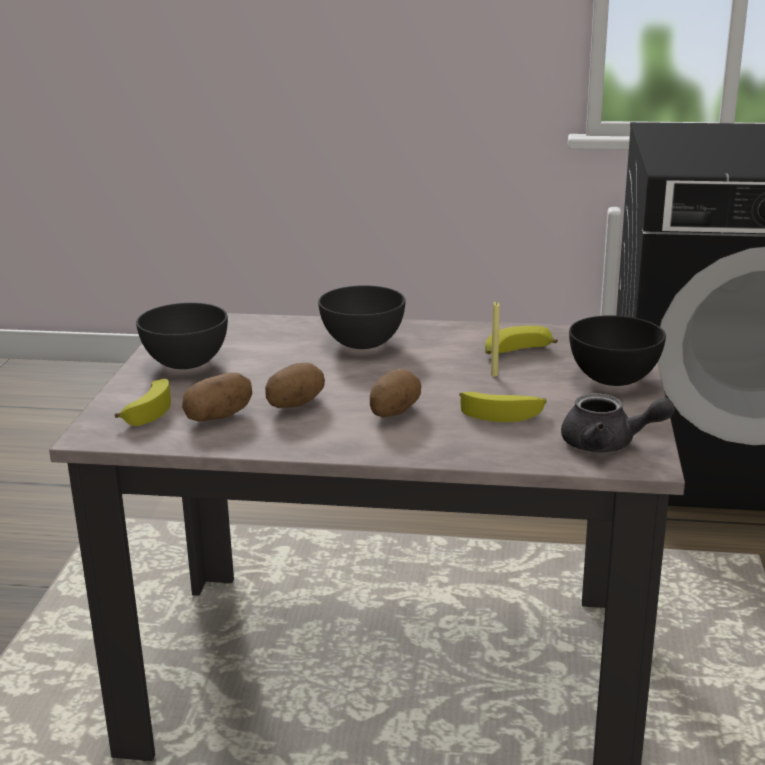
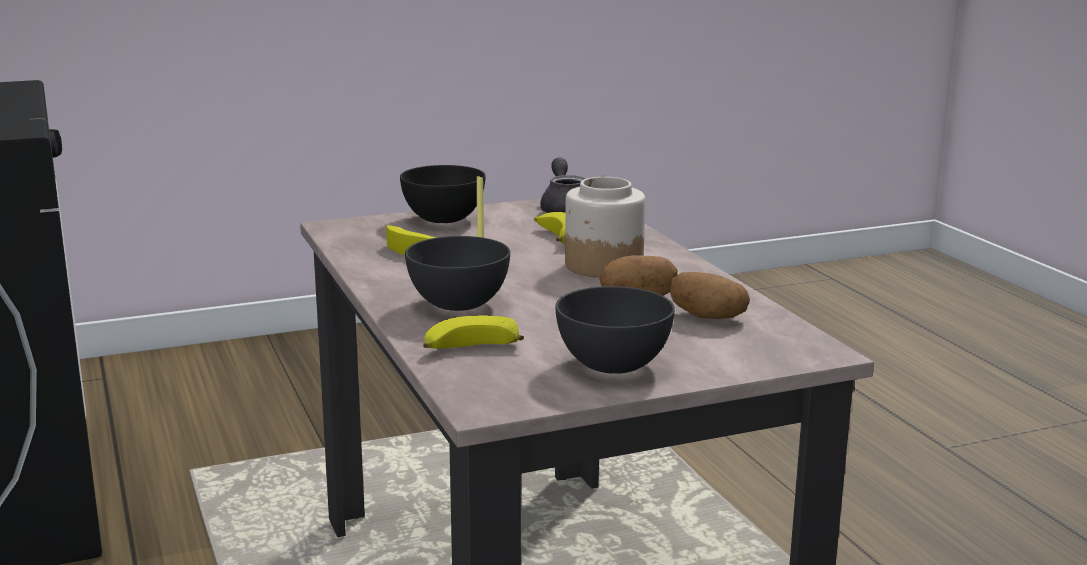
camera: 120 degrees left, 5 degrees down
(148, 409) = (739, 347): banana -> banana (469, 349)
(393, 412) = (603, 265): potato -> jar

